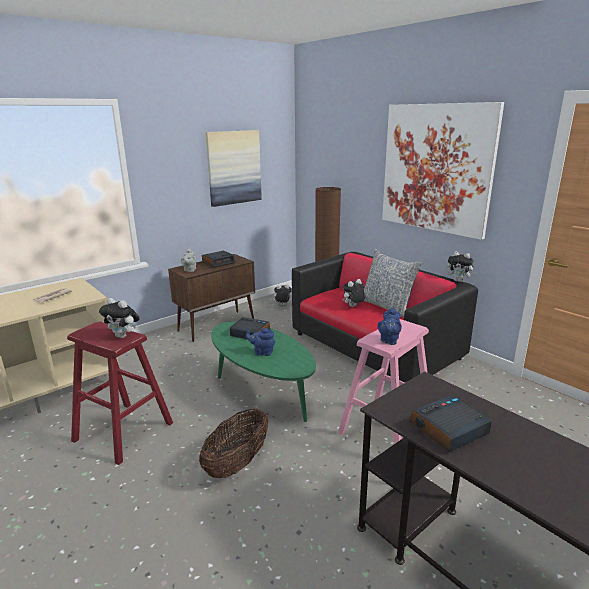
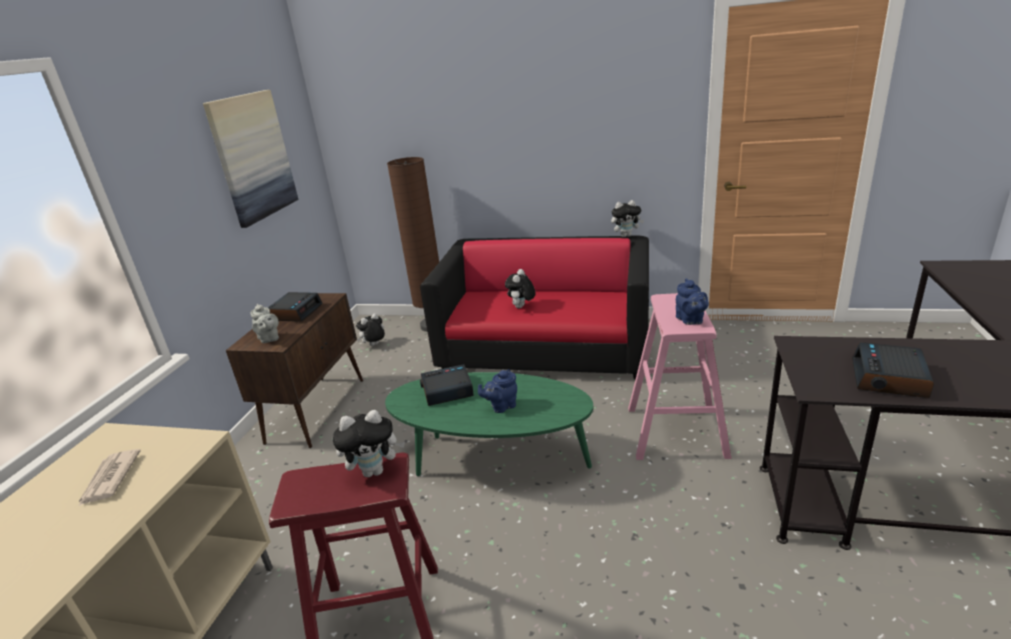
camera: 35 degrees left, 5 degrees up
(237, 463) = (585, 561): basket -> none
(387, 306) = (555, 293): pillow -> none
(436, 168) = (565, 106): picture -> none

